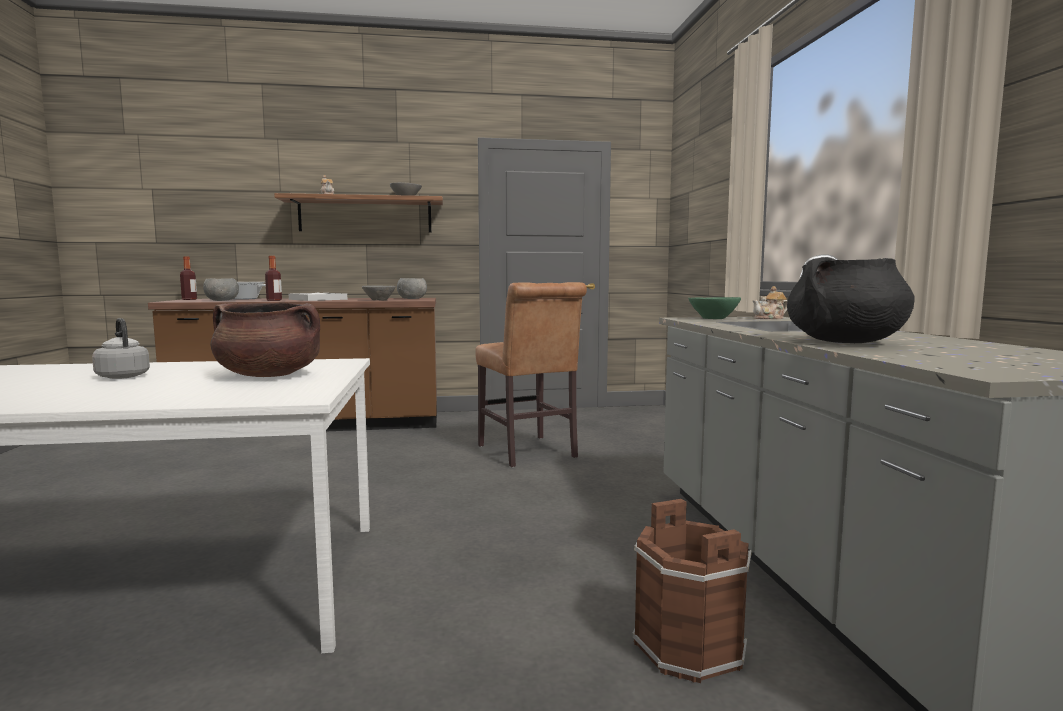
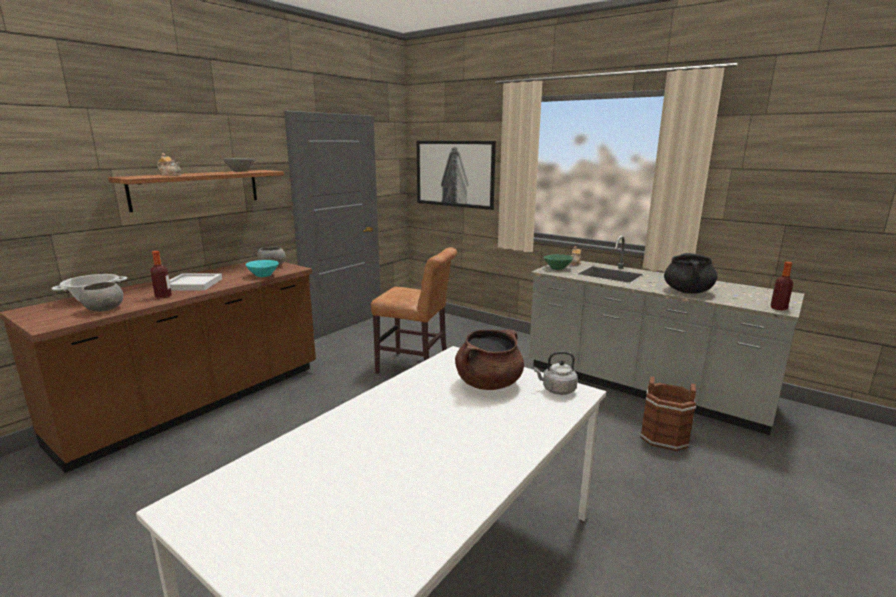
camera: 45 degrees left, 10 degrees up
(122, 376) = (414, 422): grey kettle -> grey kettle (557, 390)
(189, 299) = (30, 314): bottle -> bottle (778, 308)
(379, 300) = (263, 276): grey bowl -> turquoise bowl
(703, 206) = (455, 173): none -> picture

